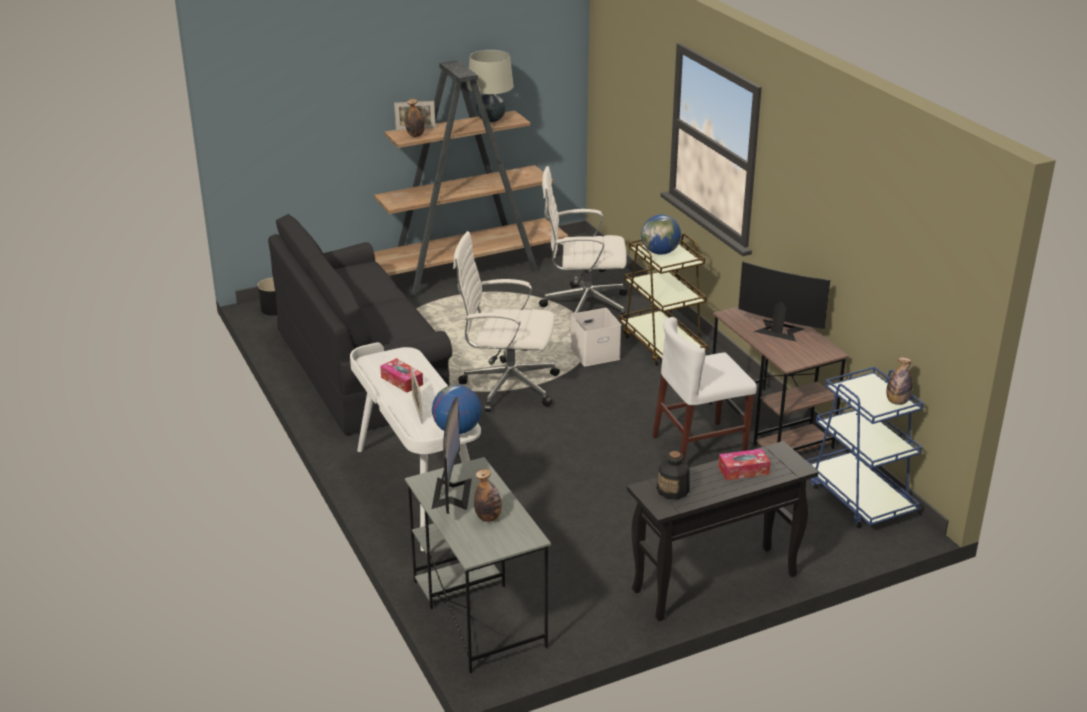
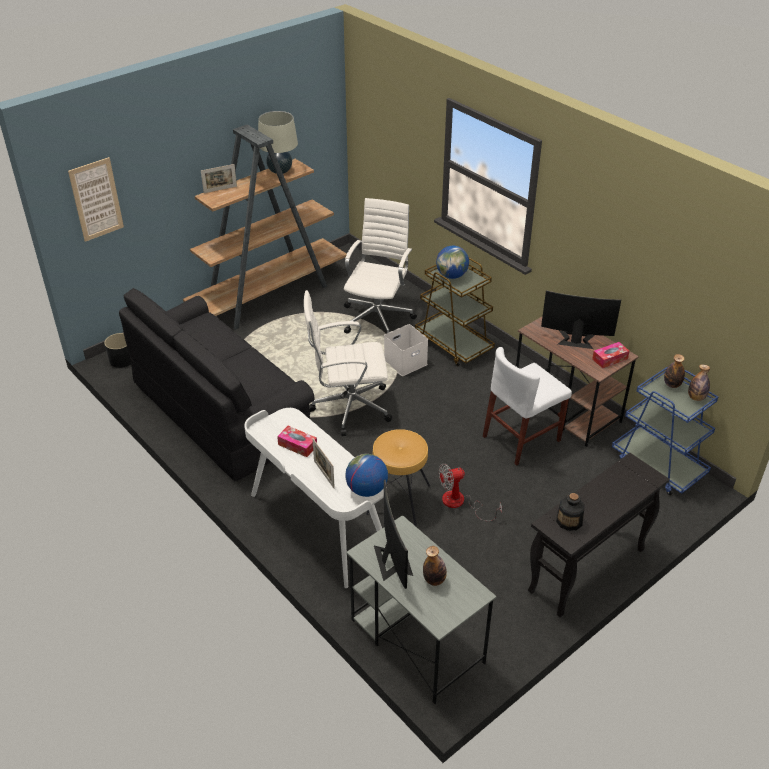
camera: 15 degrees left, 10 degrees up
(270, 116) = (96, 199): none -> picture
(415, 135) = (223, 196): bottle -> bottle (672, 385)
(523, 480) = (399, 499): none -> brown stool
(583, 306) = (378, 317): white office chair -> white office chair turned 120 degrees clockwise
(593, 495) = (460, 503): none -> fan
(743, 470) = (613, 489): tissue box -> tissue box (610, 359)

